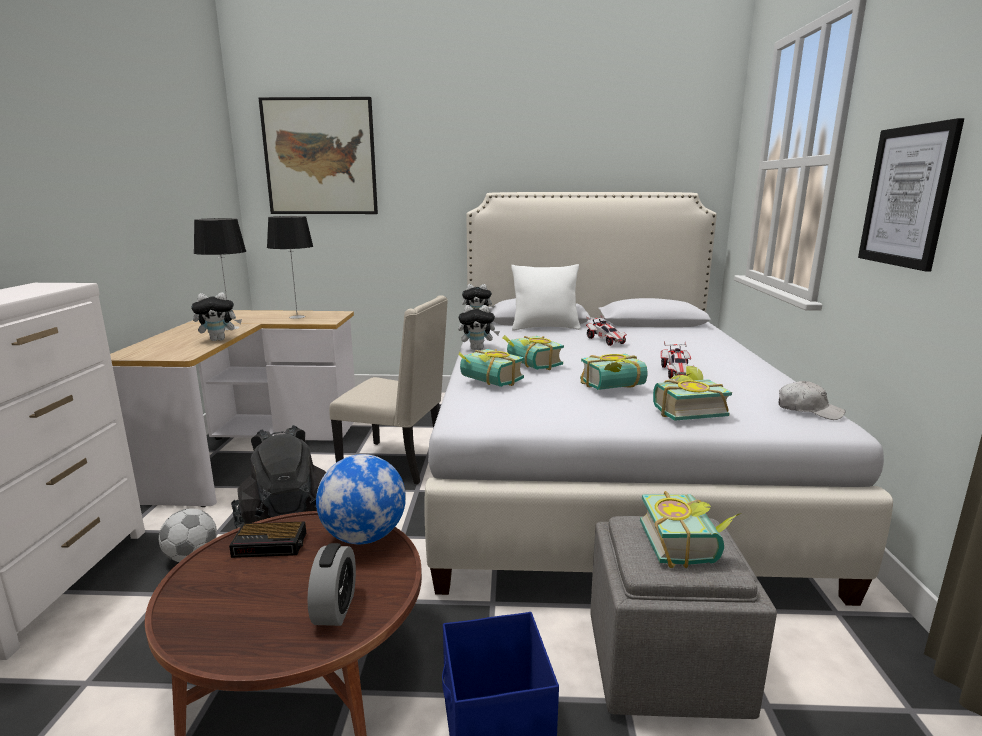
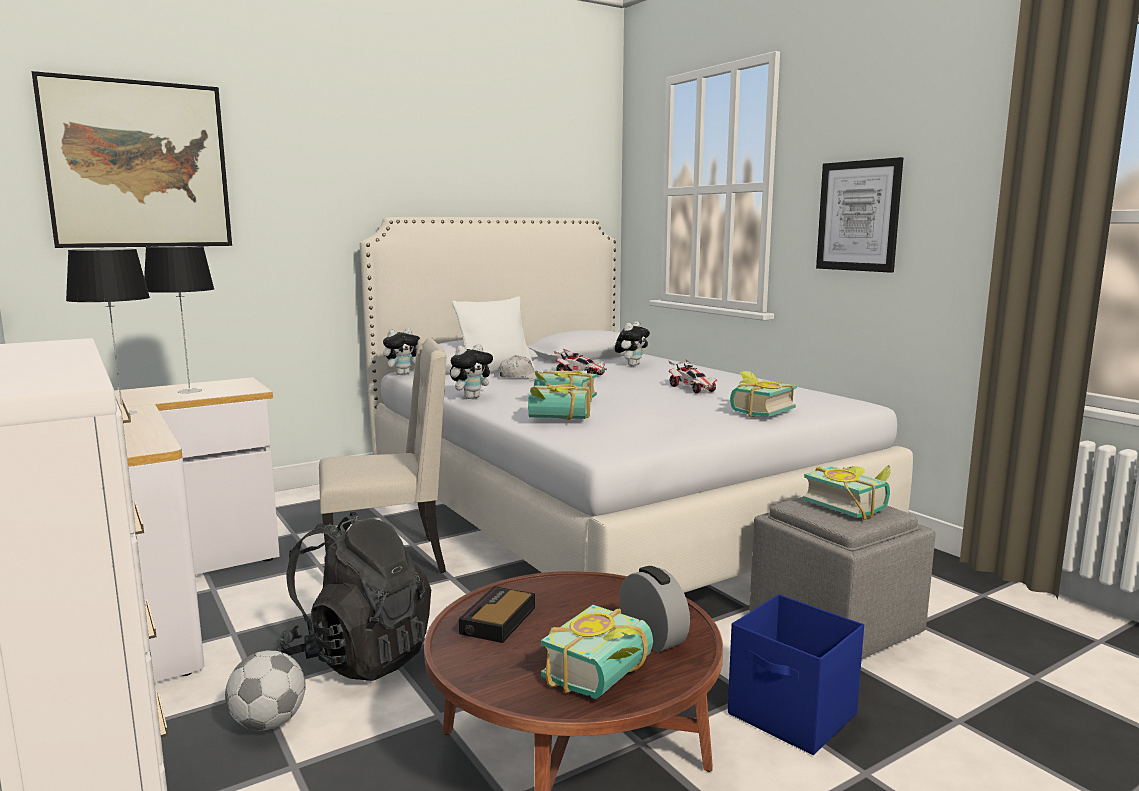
camera: 35 degrees left, 5 degrees down
(219, 339) = (149, 426): plush toy -> plush toy (632, 365)
(271, 544) = (497, 621): alarm clock -> alarm clock turned 150 degrees clockwise
(364, 537) = (580, 586): globe -> none
(615, 387) = (675, 404): book -> book (607, 677)
(808, 410) = (827, 397): white cap -> white cap (521, 377)

